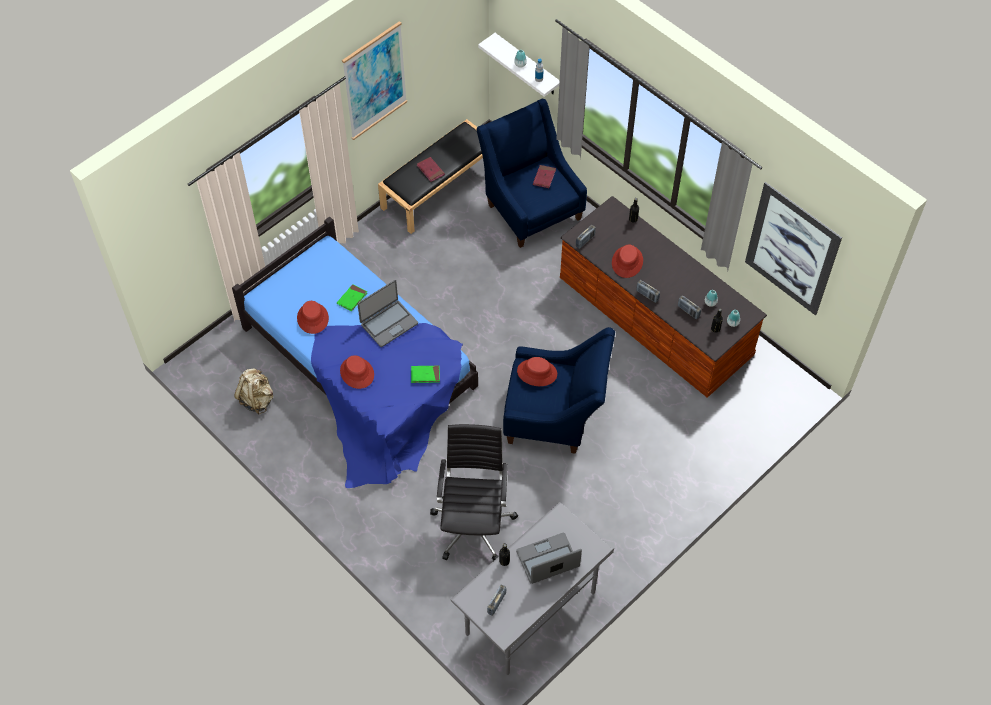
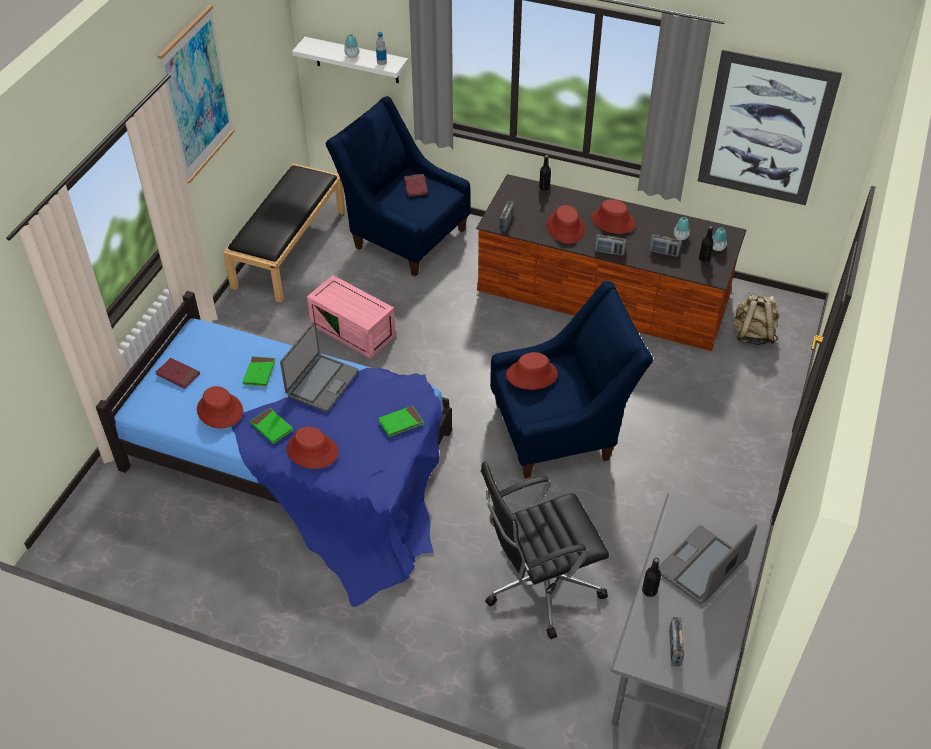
camera: 25 degrees left, 10 degrees down
(257, 399) = (178, 546): beige backpack -> beige backpack (752, 334)
(340, 344) = (271, 427): none -> green book
(430, 170) = (280, 219): red book -> red book (178, 374)
(452, 277) = (354, 330): none -> pink storage box
(473, 523) = (539, 585): black office chair -> black office chair turned 90 degrees counterclockwise
(667, 269) = (613, 221): none -> red hat

